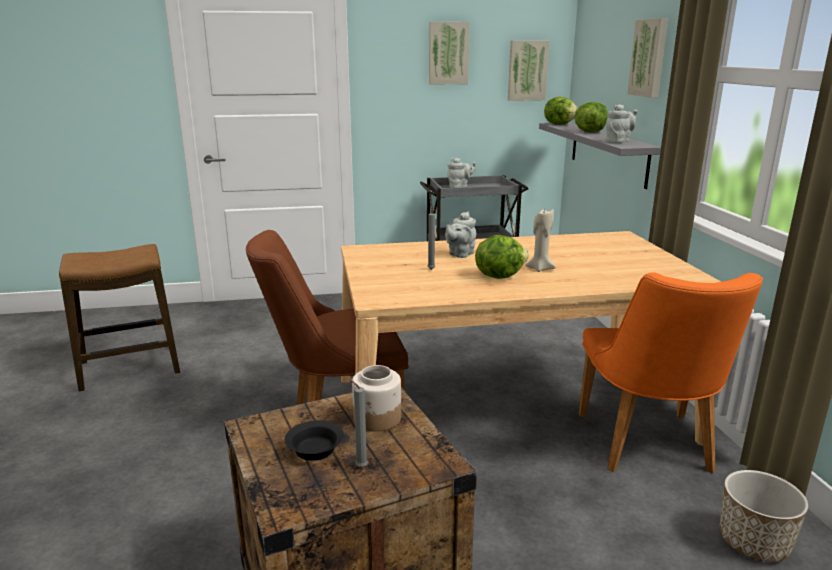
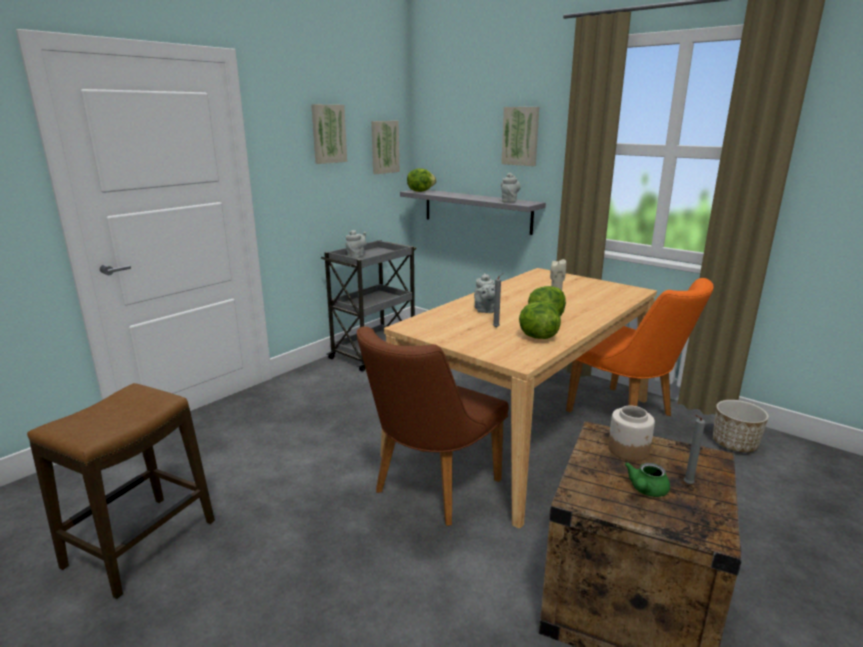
camera: 40 degrees left, 0 degrees up
(314, 451) = (646, 490): black bowl -> green teapot
(589, 132) = (464, 195): lettuce -> lettuce (537, 337)

